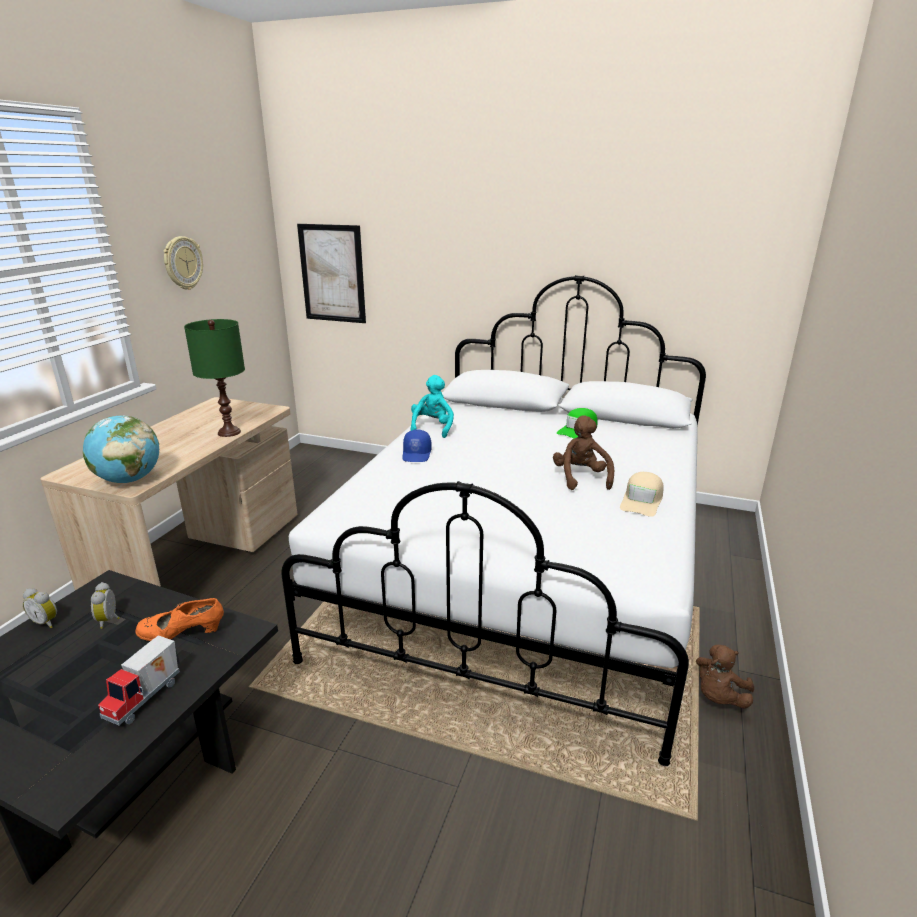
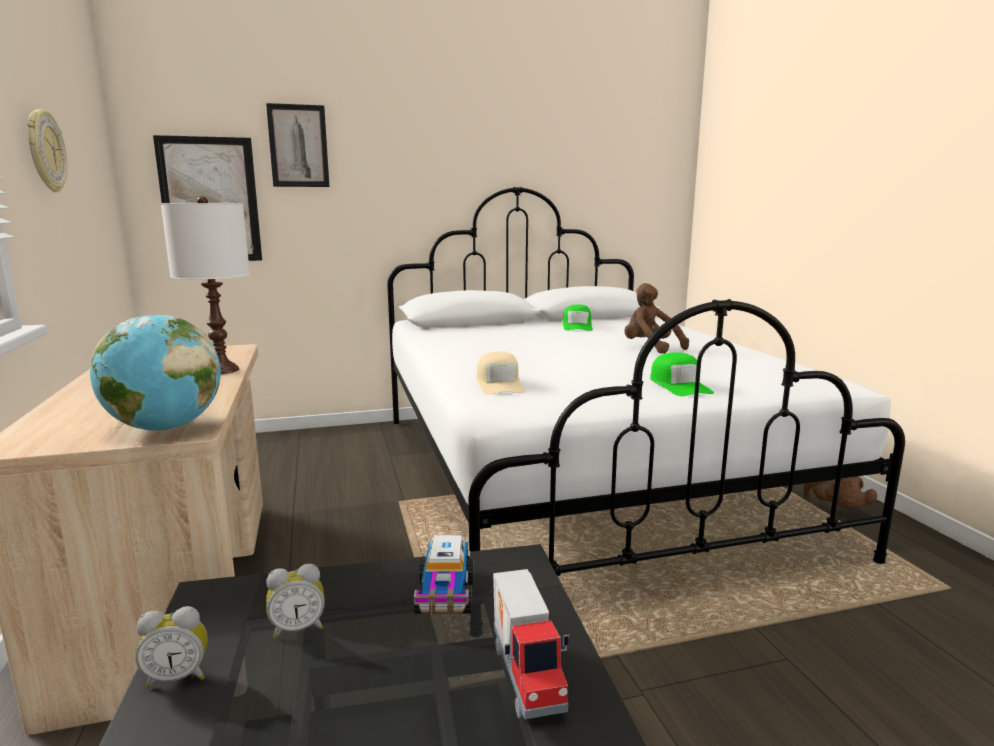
camera: 35 degrees left, 10 degrees down
(110, 620) = (298, 628): alarm clock -> alarm clock turned 60 degrees counterclockwise
(183, 634) = (445, 597): orange shoe -> toy truck
(228, 432) = (221, 370): green table lamp -> white table lamp
(393, 232) = (298, 146): none -> picture
(417, 454) = (475, 360): blue cap -> none
(432, 428) = (445, 343): turquoise plush toy -> none
(503, 533) = (679, 385): none -> green cap
(642, 501) = (722, 350): beige cap -> beige cap (499, 384)

